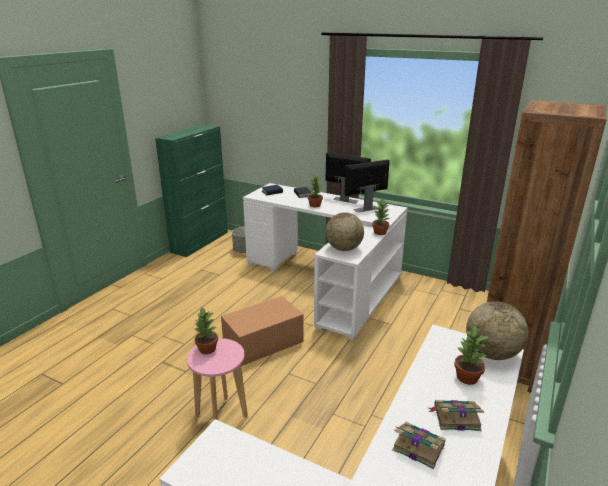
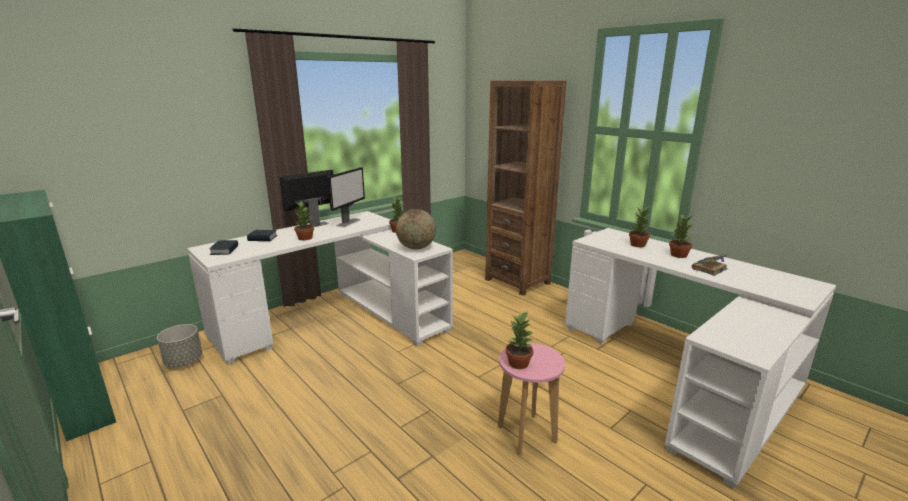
camera: 70 degrees left, 5 degrees down
(263, 342) = (416, 383): cardboard box -> none
(366, 209) = (348, 222): monitor -> monitor turned 150 degrees counterclockwise
(455, 417) = (678, 255): book -> potted plant
(491, 353) = (612, 234): globe -> none

